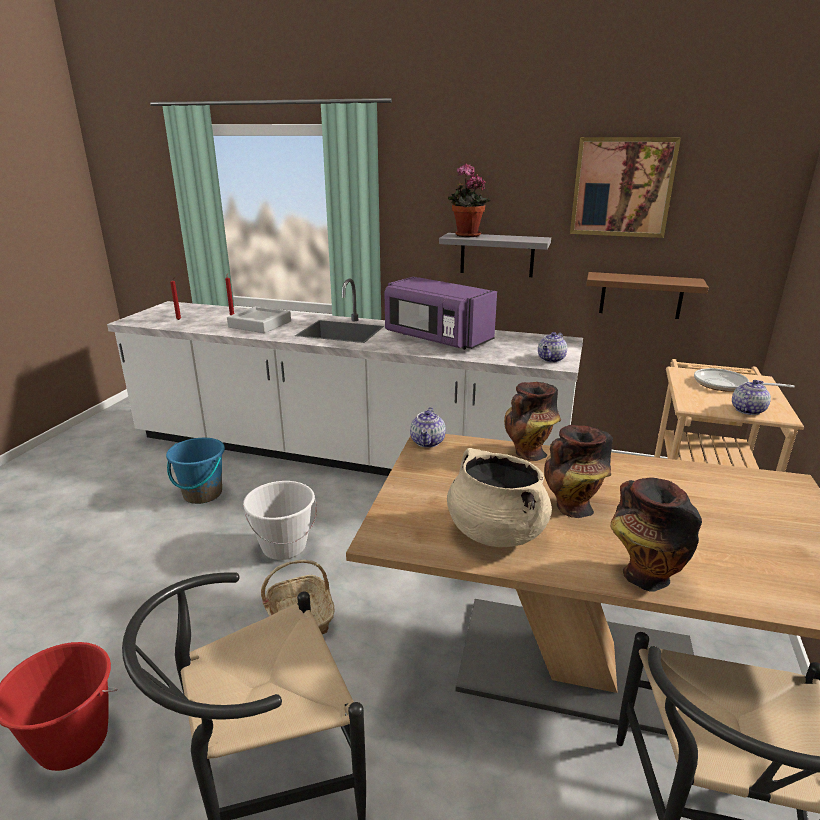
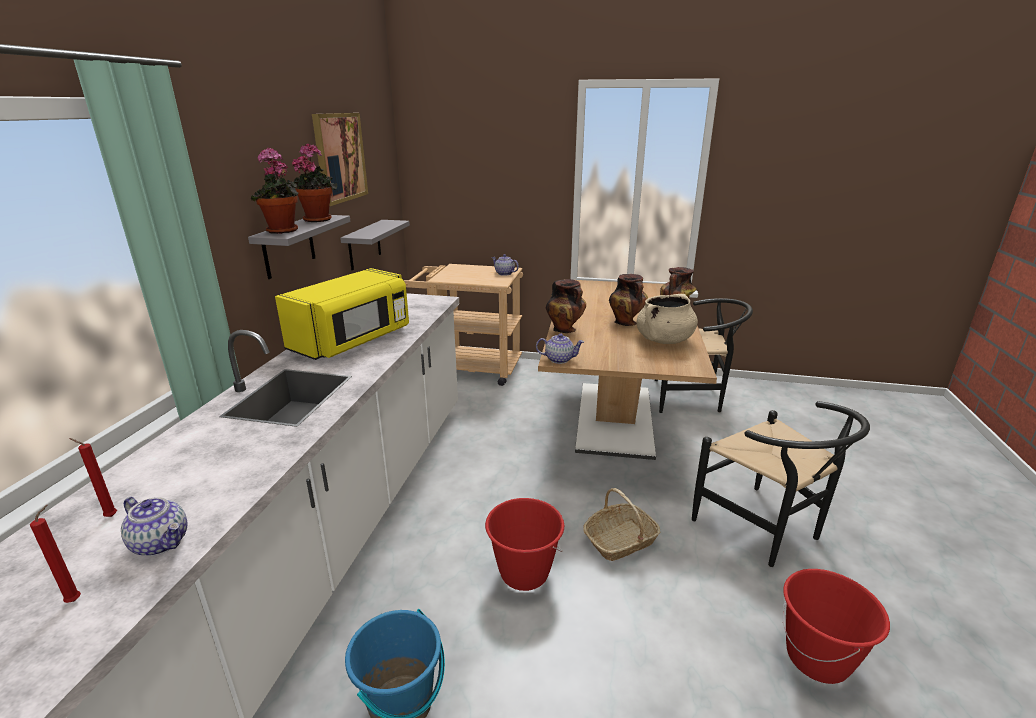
camera: 95 degrees left, 0 degrees up
(260, 324) = (207, 468): grey tray -> none
(284, 547) = (524, 573): white bucket -> red bucket
(436, 338) = (353, 340): purple microwave -> yellow microwave
(522, 238) = (318, 219): none -> potted plant
(551, 359) = (428, 302): teapot -> teapot (162, 542)
(641, 295) = (364, 245): brown shelf -> grey shelf
(725, 385) = (465, 273): frying pan -> none

